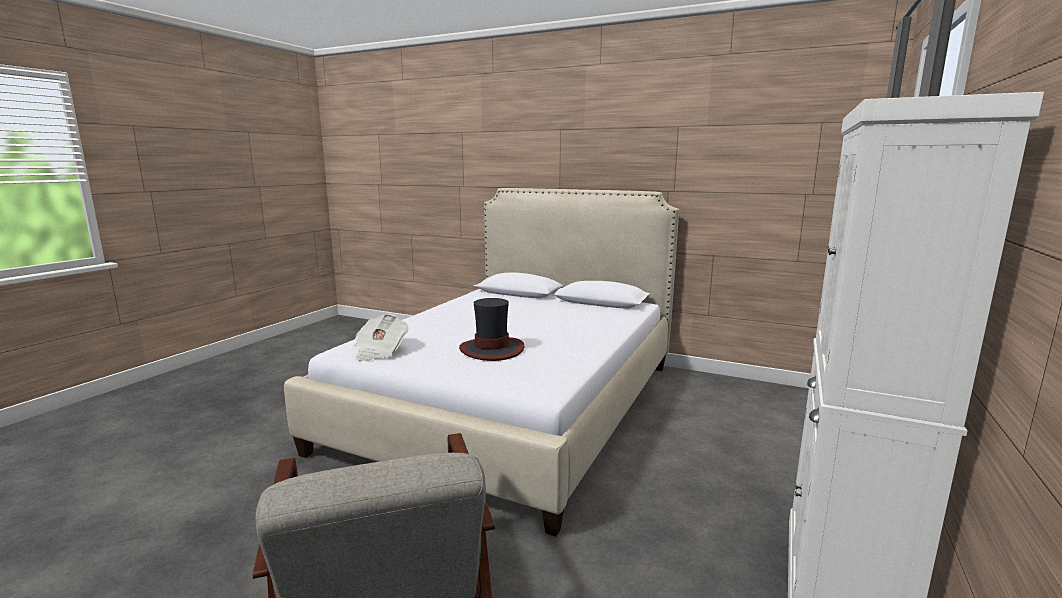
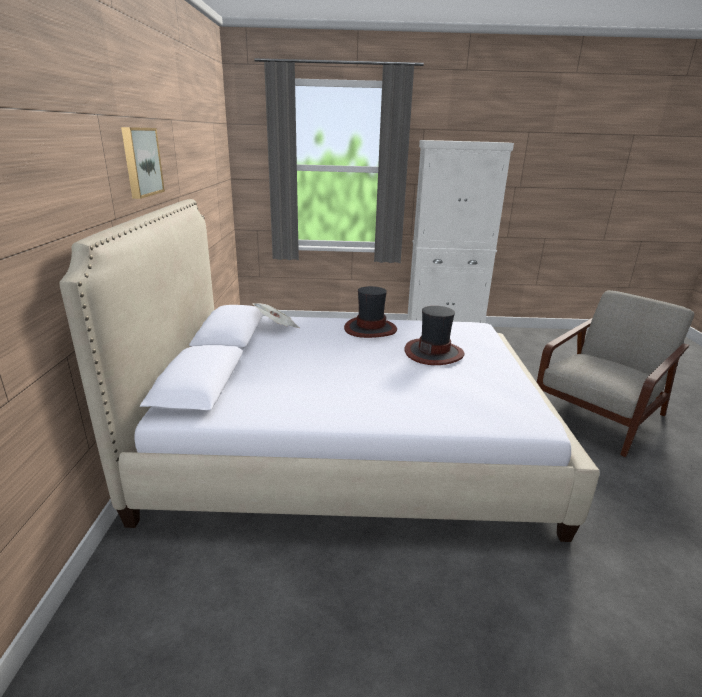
camera: 115 degrees left, 10 degrees up
(379, 352) = (508, 398): newspaper -> newspaper (277, 327)
(577, 338) = (370, 329): none -> hat
(600, 157) = (140, 162): none -> picture

